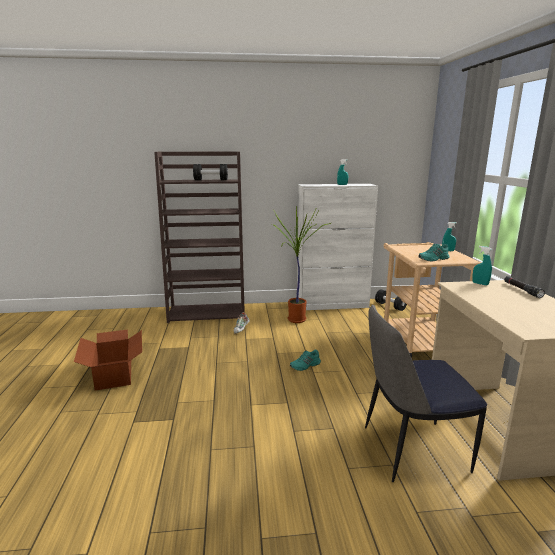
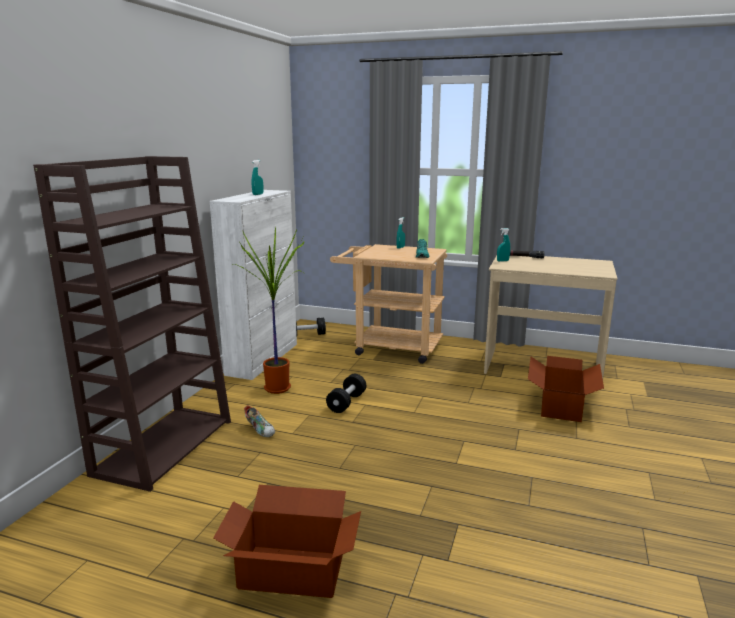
camera: 65 degrees left, 0 degrees up
(211, 180) = (135, 210): black dumbbell -> black dumbbell (346, 402)
(305, 366) = (397, 413): turquoise shoe -> none
(411, 449) = (560, 406): chair -> cardboard box

